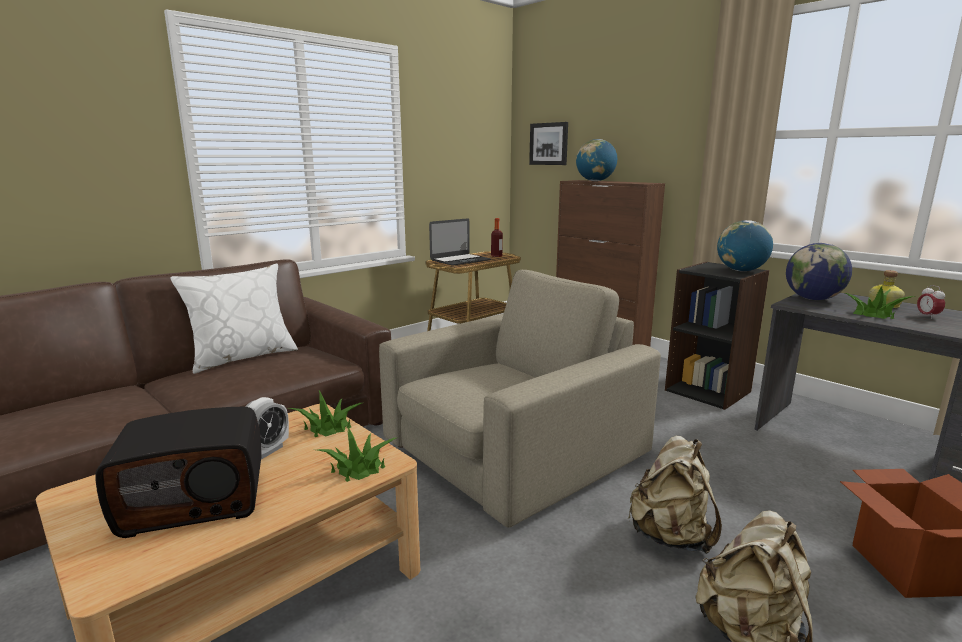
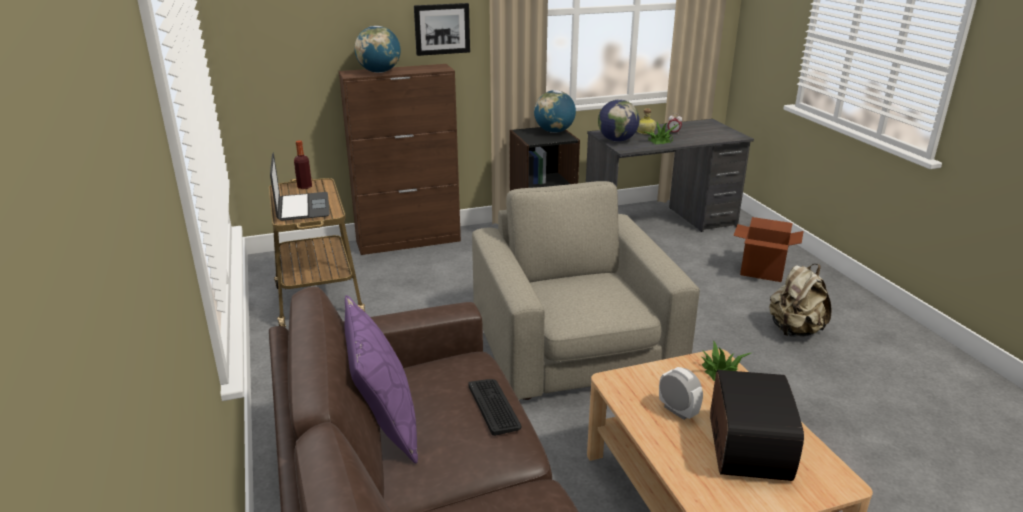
camera: 65 degrees left, 10 degrees up
(243, 357) = (384, 423): white pillow -> purple pillow
(260, 377) = (494, 406): none -> keyboard
(328, 427) = (645, 377): potted plant -> none
(549, 144) = (280, 30): picture -> picture (442, 29)
(670, 536) = (712, 321): beige backpack -> none

